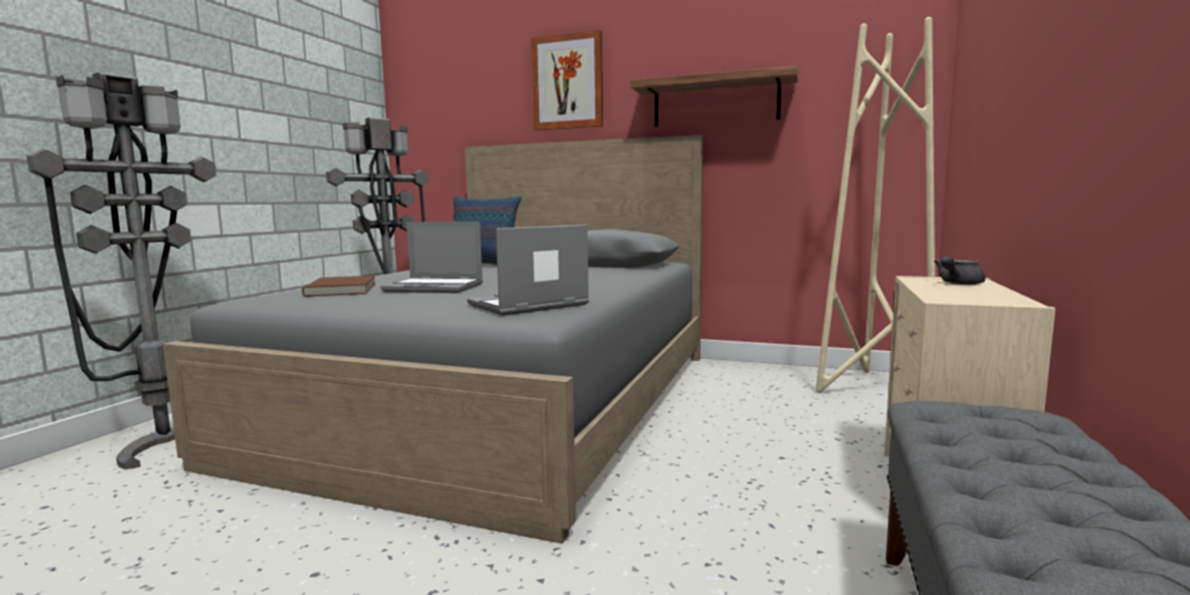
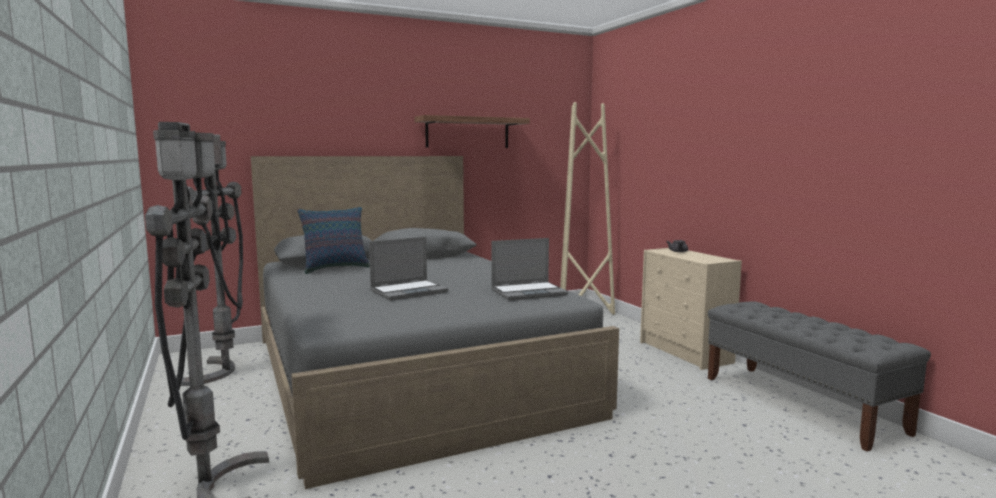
camera: 45 degrees left, 0 degrees up
(343, 289) = (346, 304): brown book -> none
(528, 305) = (529, 292): laptop -> laptop turned 120 degrees counterclockwise
(568, 82) = (352, 106): picture -> none

